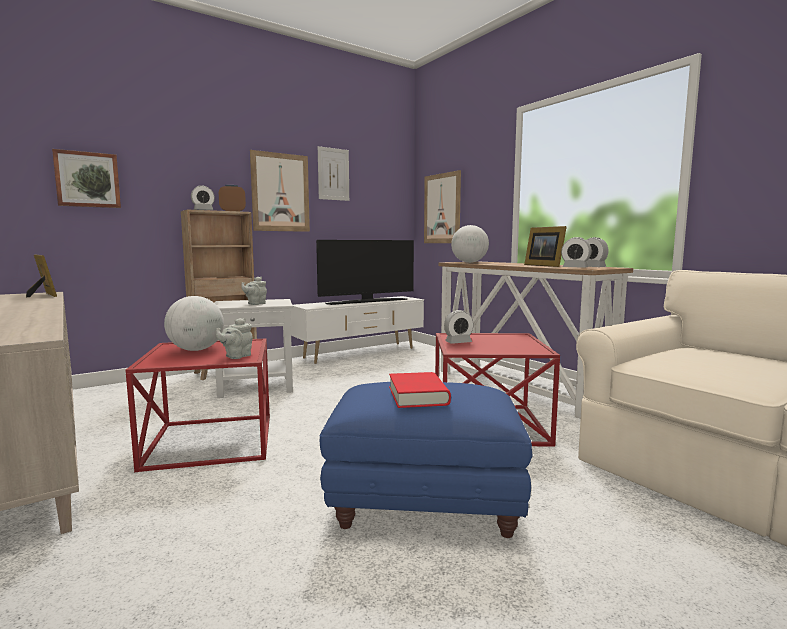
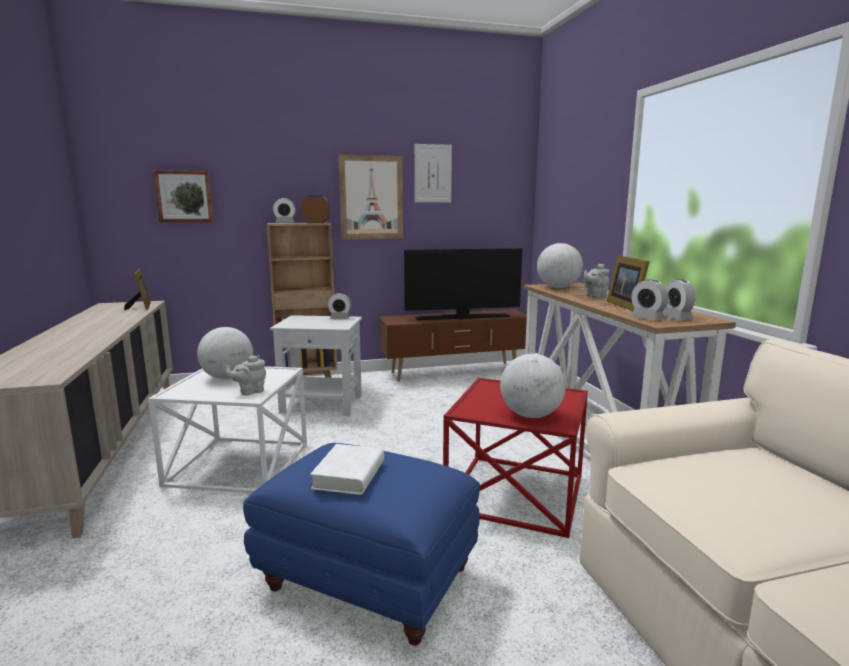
camera: 20 degrees right, 5 degrees up
(212, 440) = (240, 463): red side table -> white side table
(255, 304) = (317, 324): grey teapot -> grey teapot (594, 296)
(361, 353) = (455, 372): white tv stand -> brown tv stand
(418, 396) = (349, 475): red book -> white book
(442, 208) = (559, 211): picture -> none
(458, 342) = (482, 397): alarm clock -> alarm clock (340, 318)
(510, 348) = (531, 415): none -> globe

